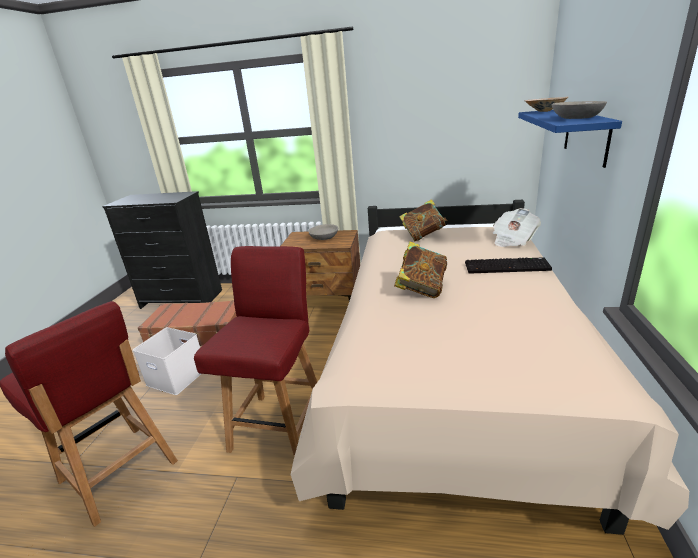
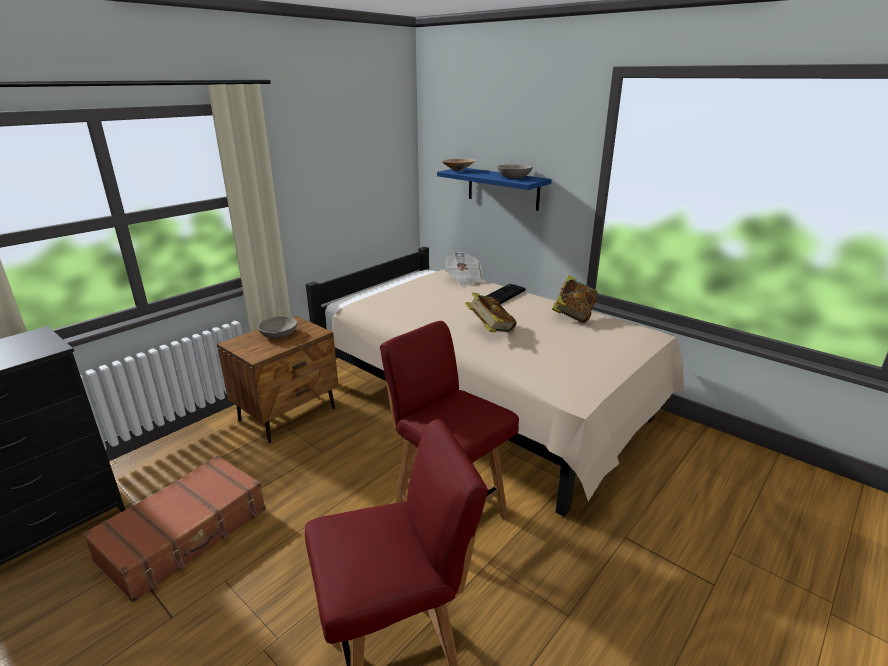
camera: 60 degrees left, 0 degrees up
(178, 376) = (266, 576): white storage box -> none
(423, 236) = (397, 296): book -> book (573, 315)

